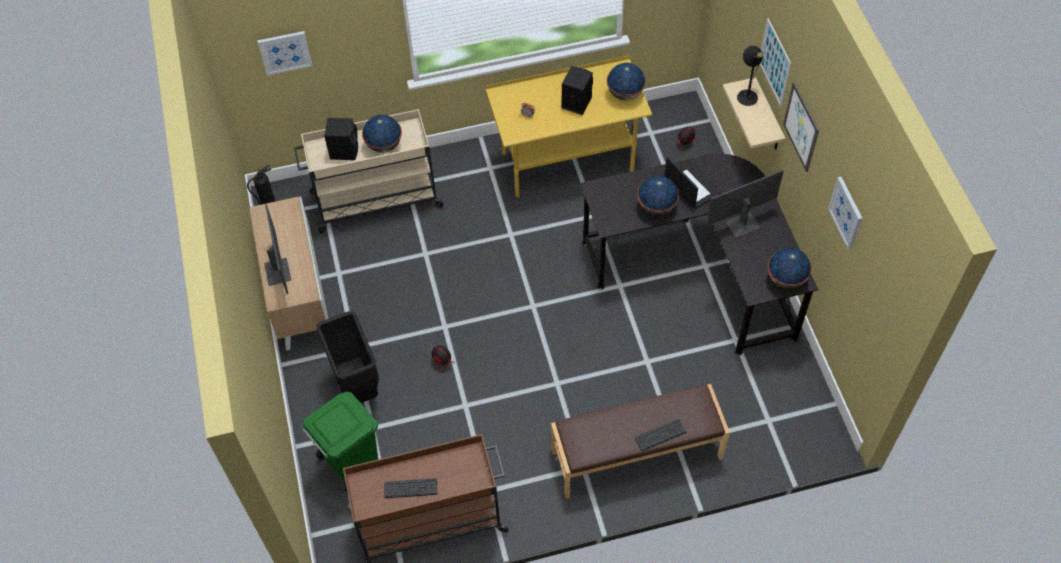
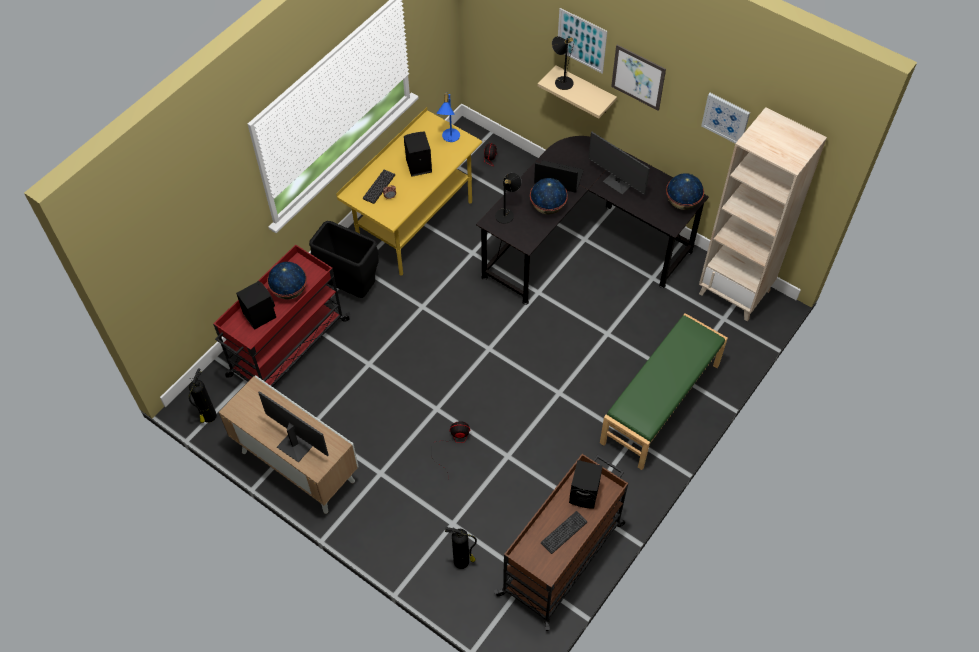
camera: 40 degrees left, 0 degrees up
(285, 52) = (175, 253): picture -> none
(351, 464) = (462, 561): green trash can -> fire extinguisher
(357, 388) = (412, 502): black trash can -> black trash can (350, 289)
(375, 200) = (287, 349): beige cart -> red cart
(457, 470) = (585, 494): none -> black speaker
(615, 190) = (507, 214): none -> black table lamp
(625, 94) = (449, 138): globe -> blue table lamp
(637, 455) = (661, 404): brown bench -> green bench
(660, 435) = (687, 371): keyboard -> keyboard (379, 187)
(742, 224) = (618, 183): monitor -> monitor turned 75 degrees counterclockwise
(803, 404) = (735, 292): none -> beige bookcase

